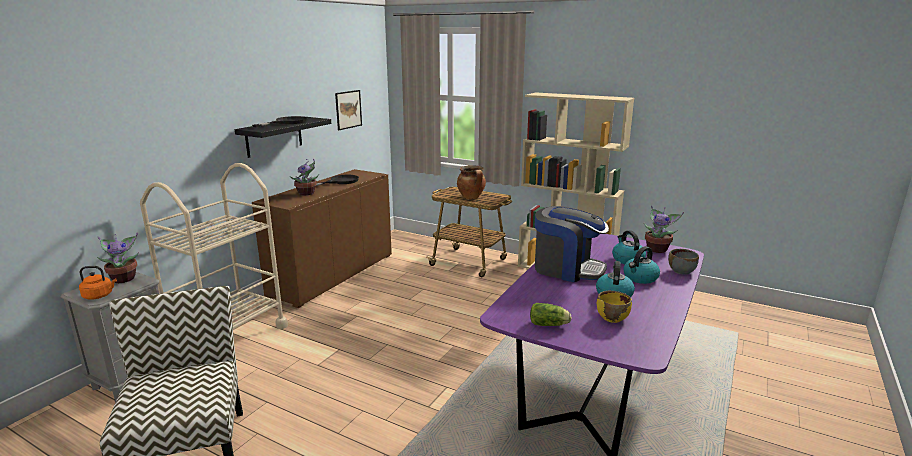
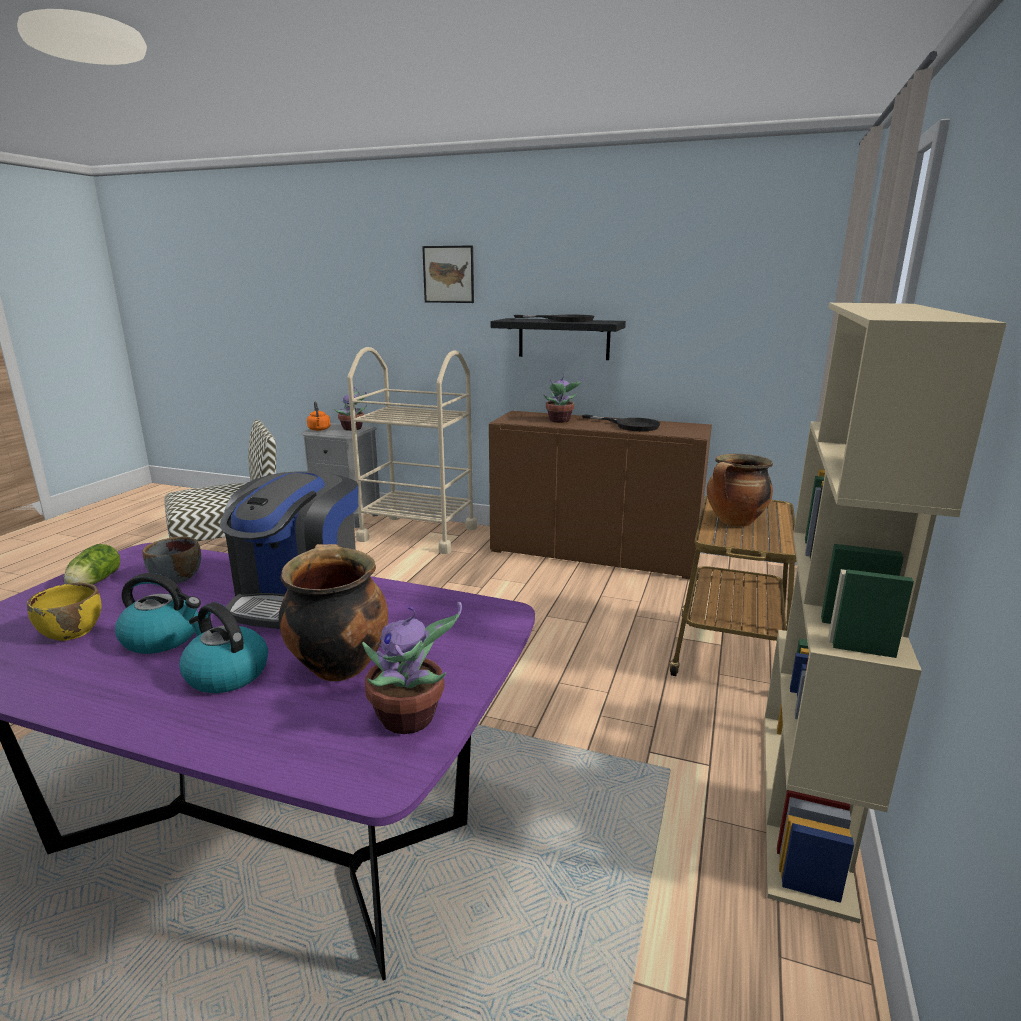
camera: 80 degrees right, 0 degrees up
(348, 109) = (724, 324): picture -> picture (448, 274)
(627, 259) = (338, 665): kettle -> cooking pot
(681, 271) = (245, 744): grey bowl -> grey bowl (176, 578)

